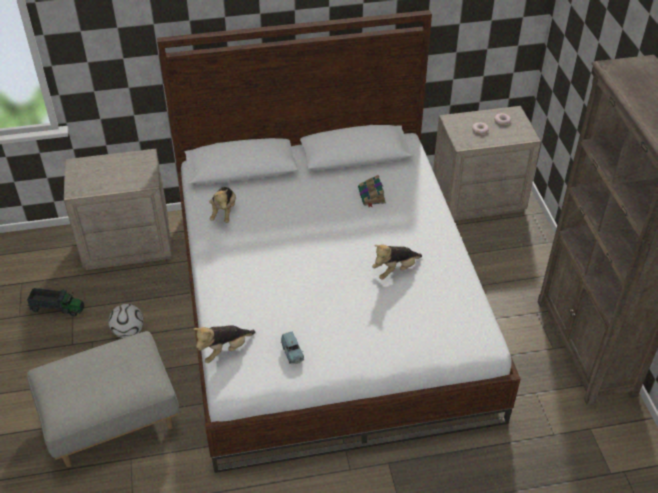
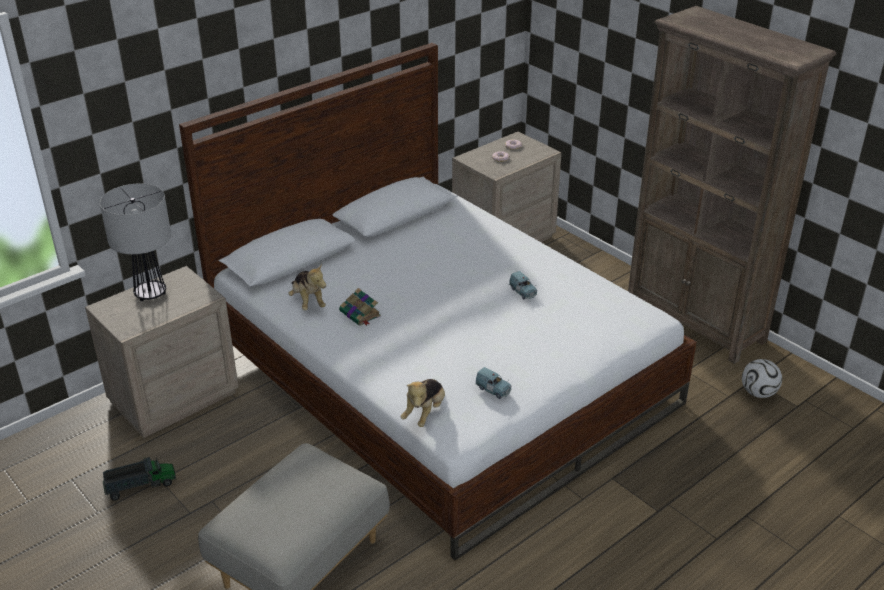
camera: 30 degrees left, 10 degrees down
(113, 165) = (150, 294): none -> table lamp
(129, 332) = (247, 475): football -> football (758, 393)
(371, 196) = (444, 242): book -> book (360, 314)
(395, 270) = (523, 292): plush toy -> blue toy car

